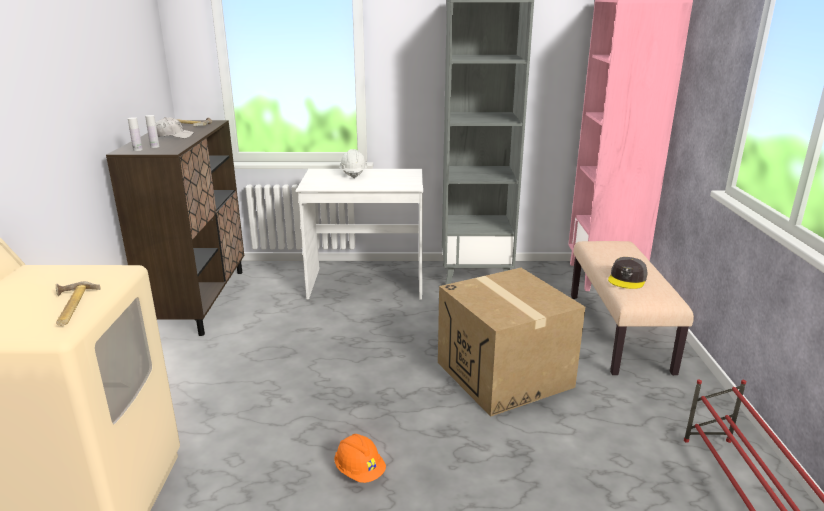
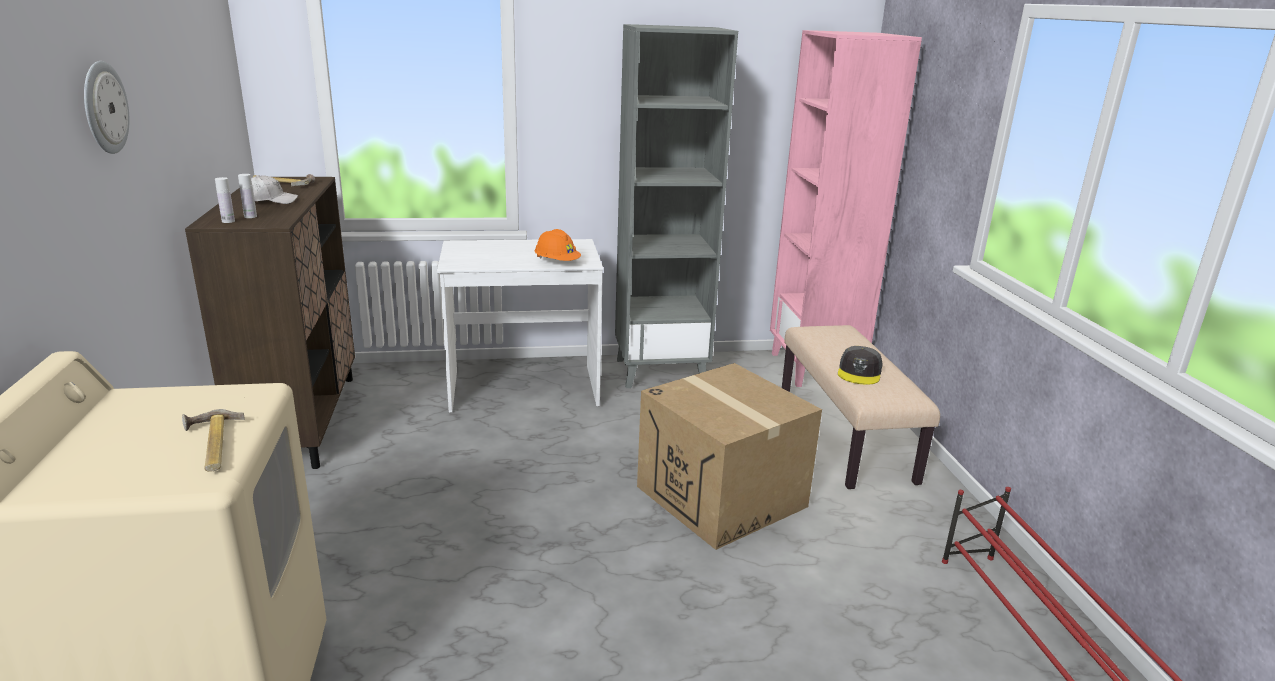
camera: 10 degrees left, 0 degrees up
(38, 64) = (103, 107): none -> wall clock
(353, 174) = (506, 247): white hard hat -> none
(359, 471) = (569, 631): orange hard hat -> orange hard hat (557, 263)

